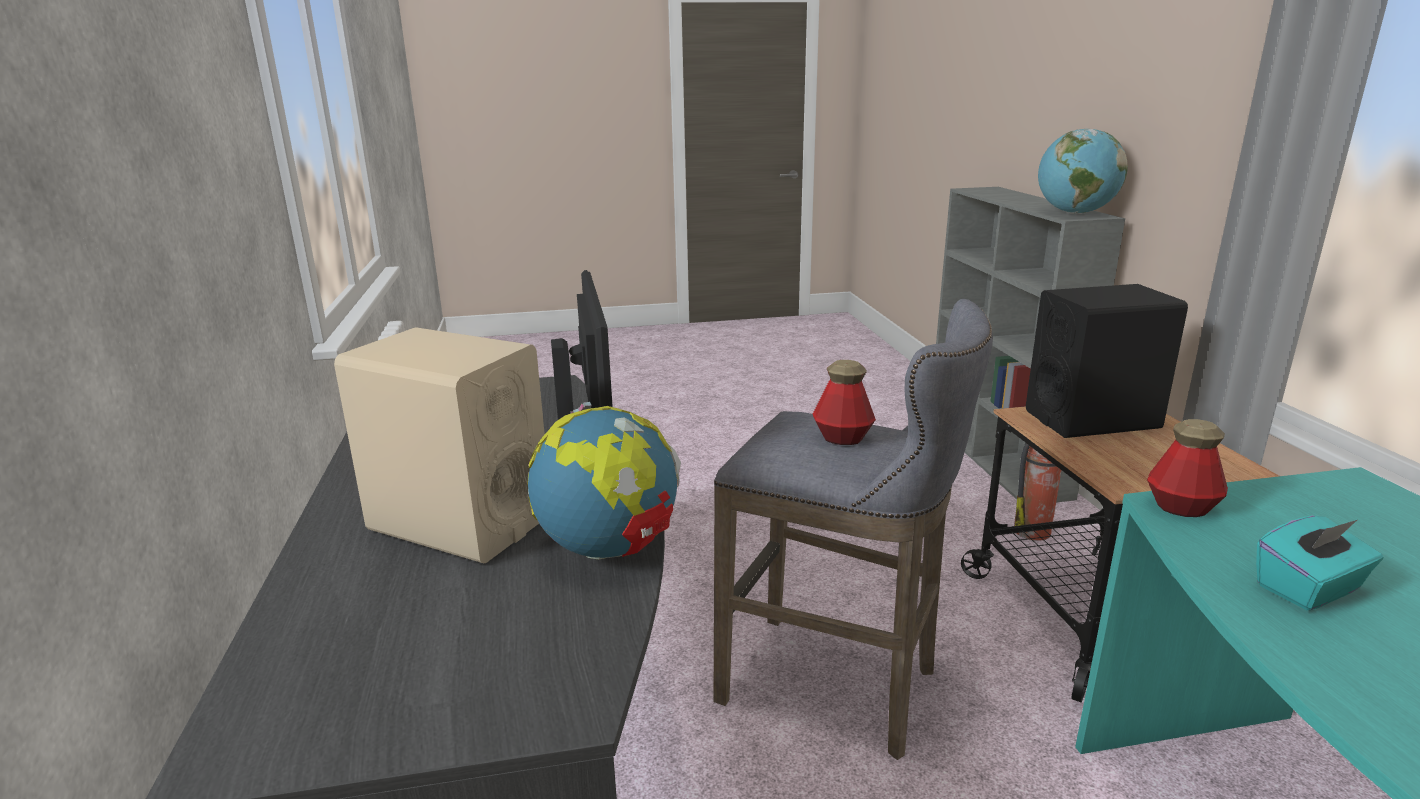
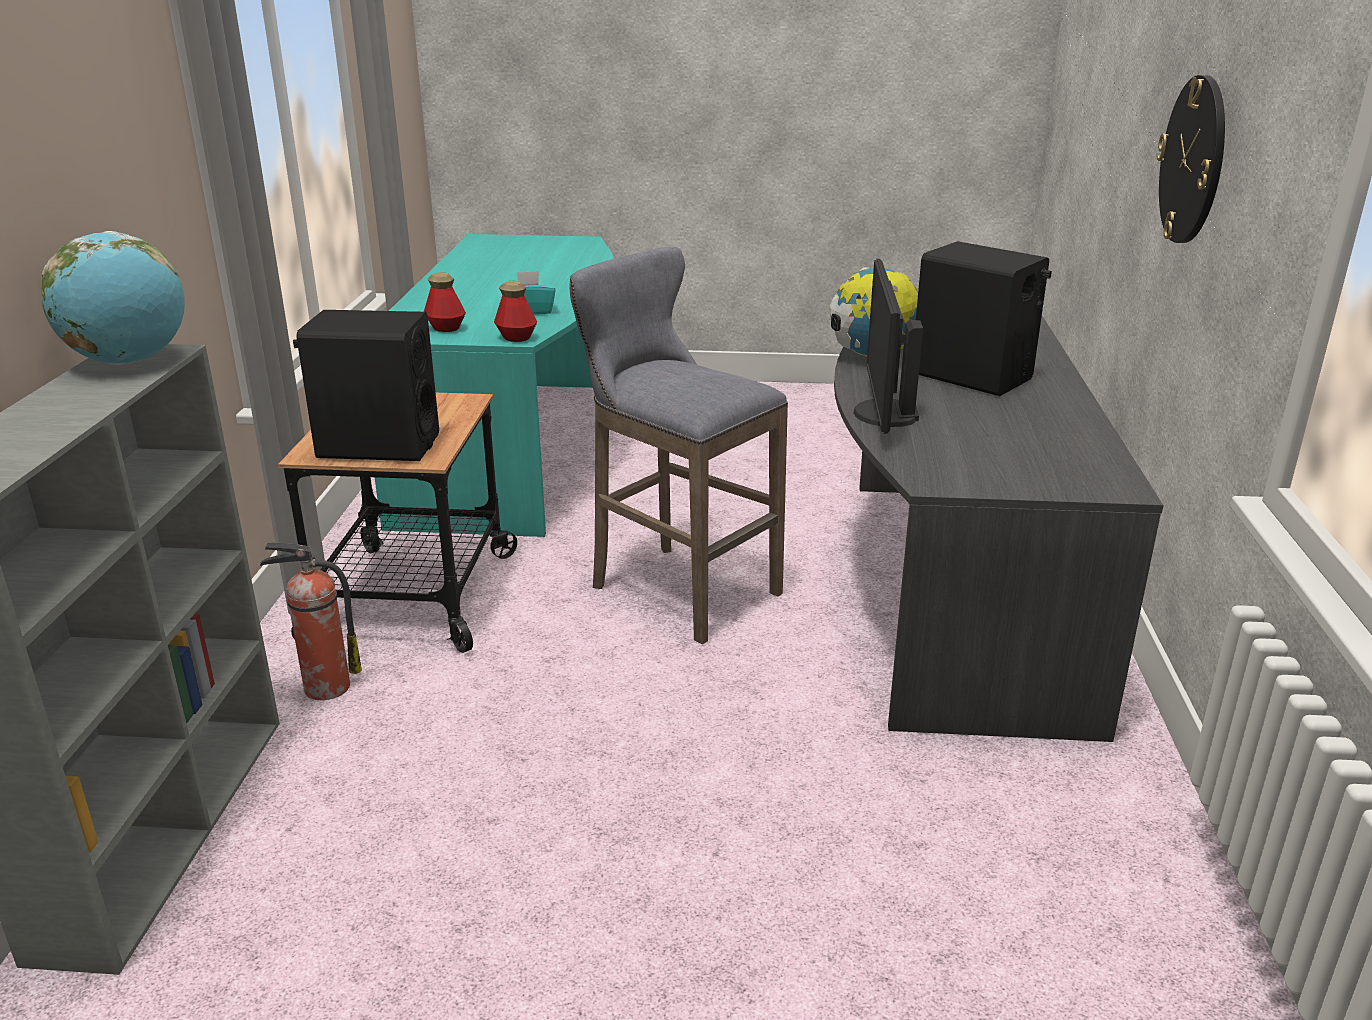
camera: 165 degrees left, 5 degrees up
(136, 188) = (1193, 160): none -> wall clock
(460, 522) = (972, 376): beige speaker -> black speaker
(842, 438) = (684, 373): bottle -> bottle (446, 328)

